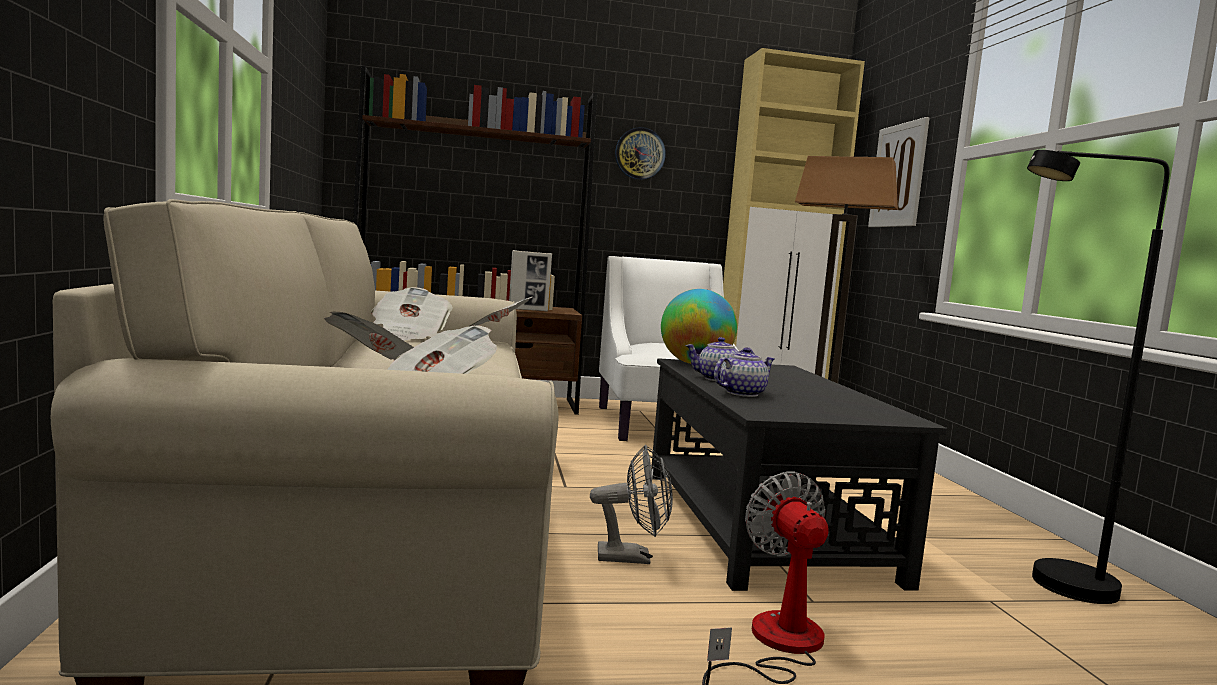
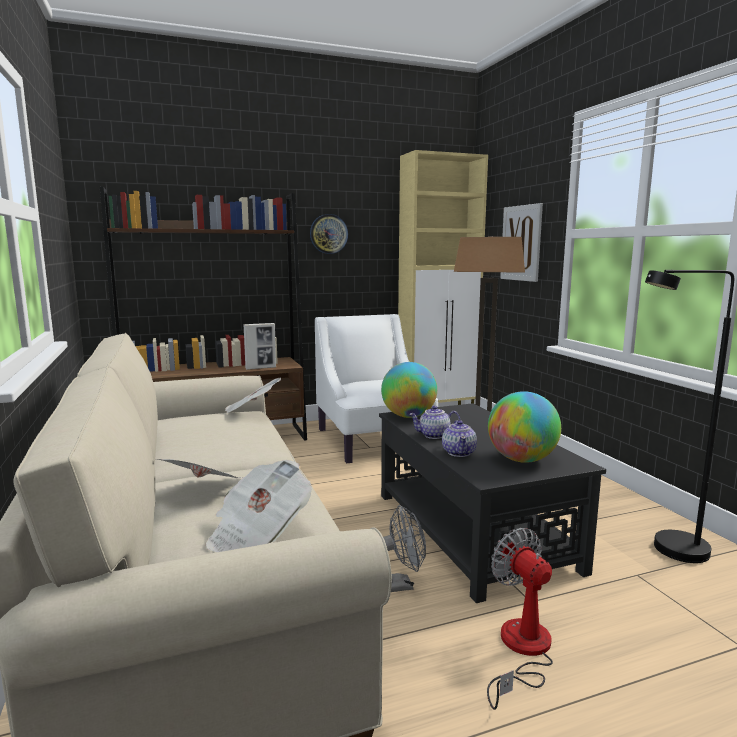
camera: 10 degrees left, 5 degrees up
(409, 336) = (191, 425): newspaper -> none
(741, 393) = (459, 452): teapot -> teapot turned 135 degrees clockwise
(825, 407) = (521, 460): none -> globe

